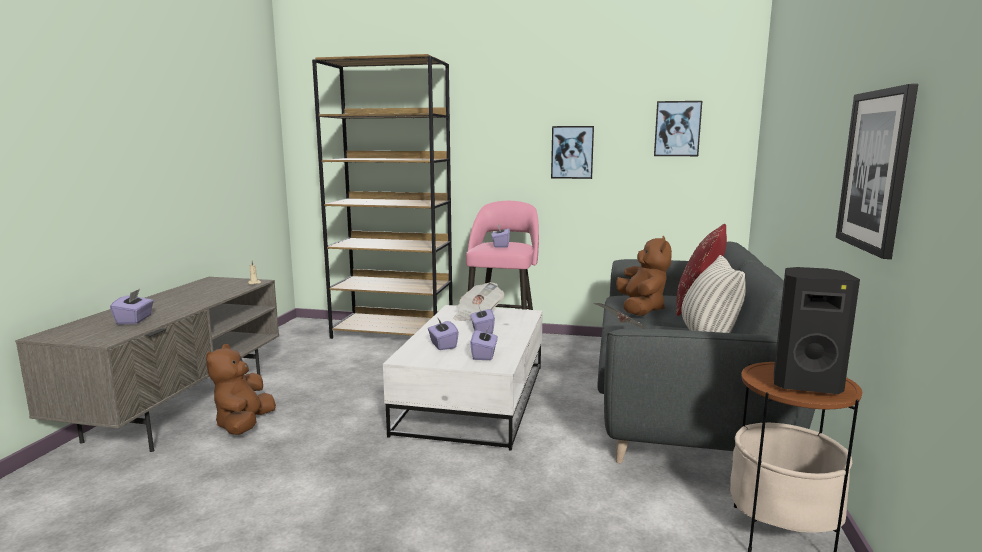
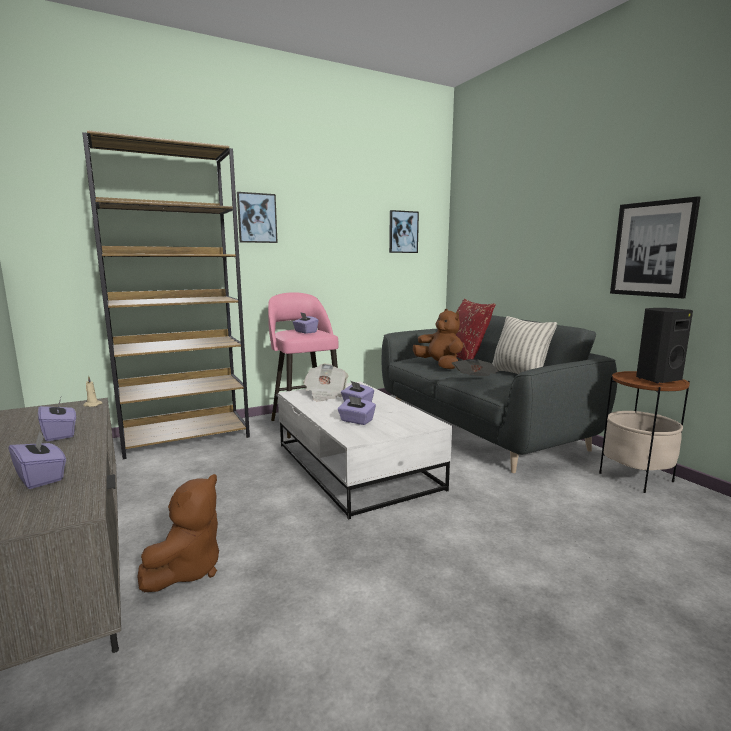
camera: 40 degrees left, 0 degrees up
(244, 425) = (187, 570): brown plush toy -> brown plush toy turned 120 degrees counterclockwise
(484, 355) = (403, 419): purple tissue box -> purple tissue box (60, 434)
(572, 152) = (332, 249): picture -> picture (257, 218)

